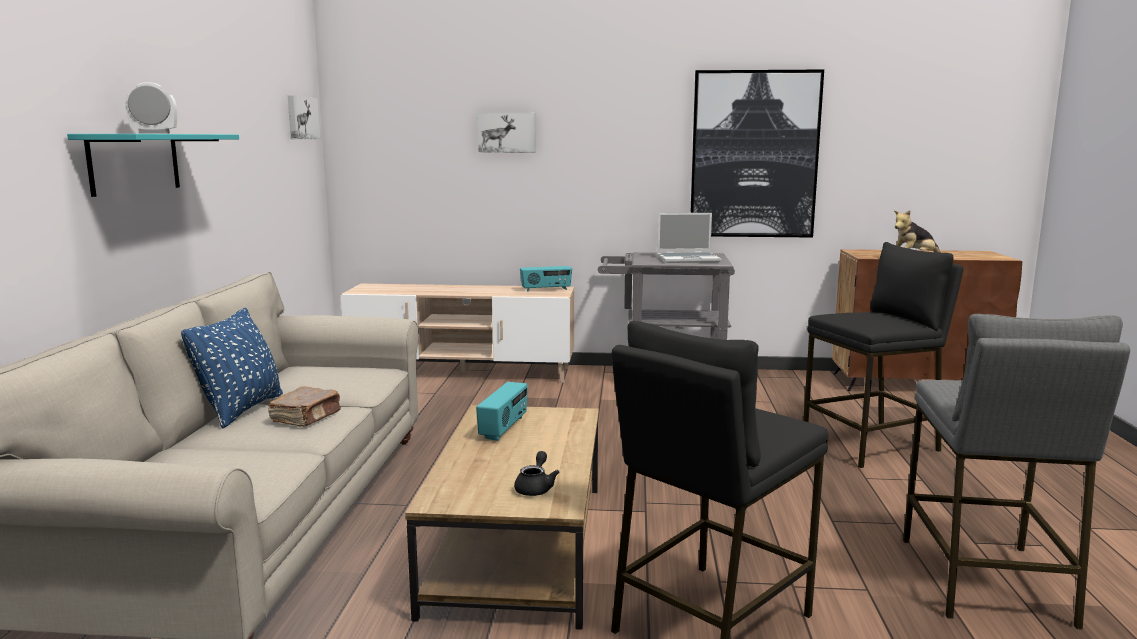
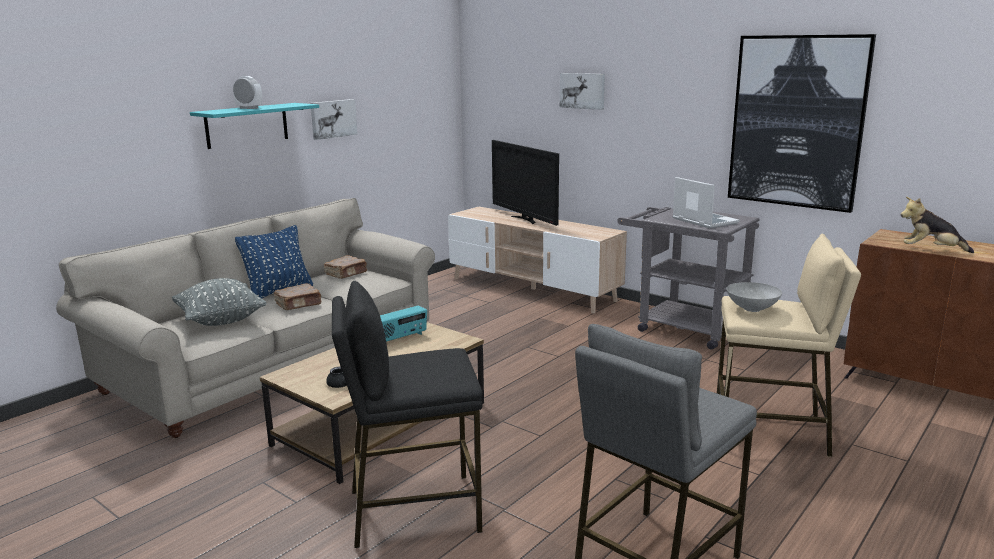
camera: 35 degrees right, 5 degrees up
(227, 458) = (221, 320): none -> grey pillow
(301, 118) = (432, 77): picture -> picture (333, 119)
(310, 373) = (346, 274): none -> brown book
(447, 289) = (525, 219): none -> television
(546, 290) = (596, 231): radio -> none
(688, 259) = (703, 221): laptop -> laptop turned 150 degrees counterclockwise
(862, 320) = (752, 308): none -> grey bowl
(871, 444) = (770, 431): black stool -> beige stool

